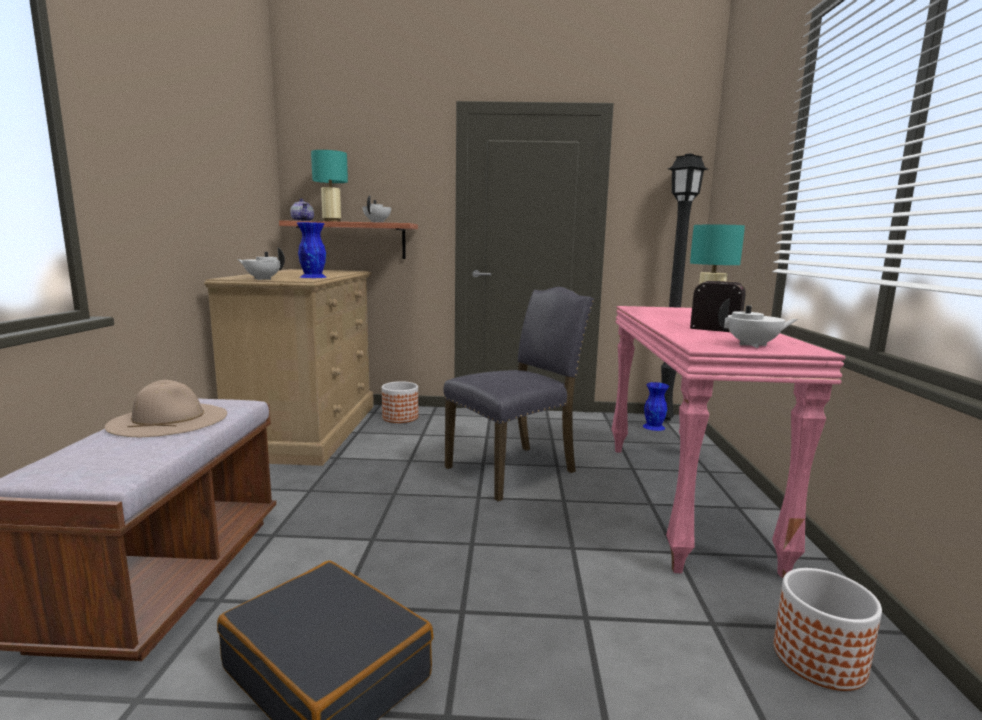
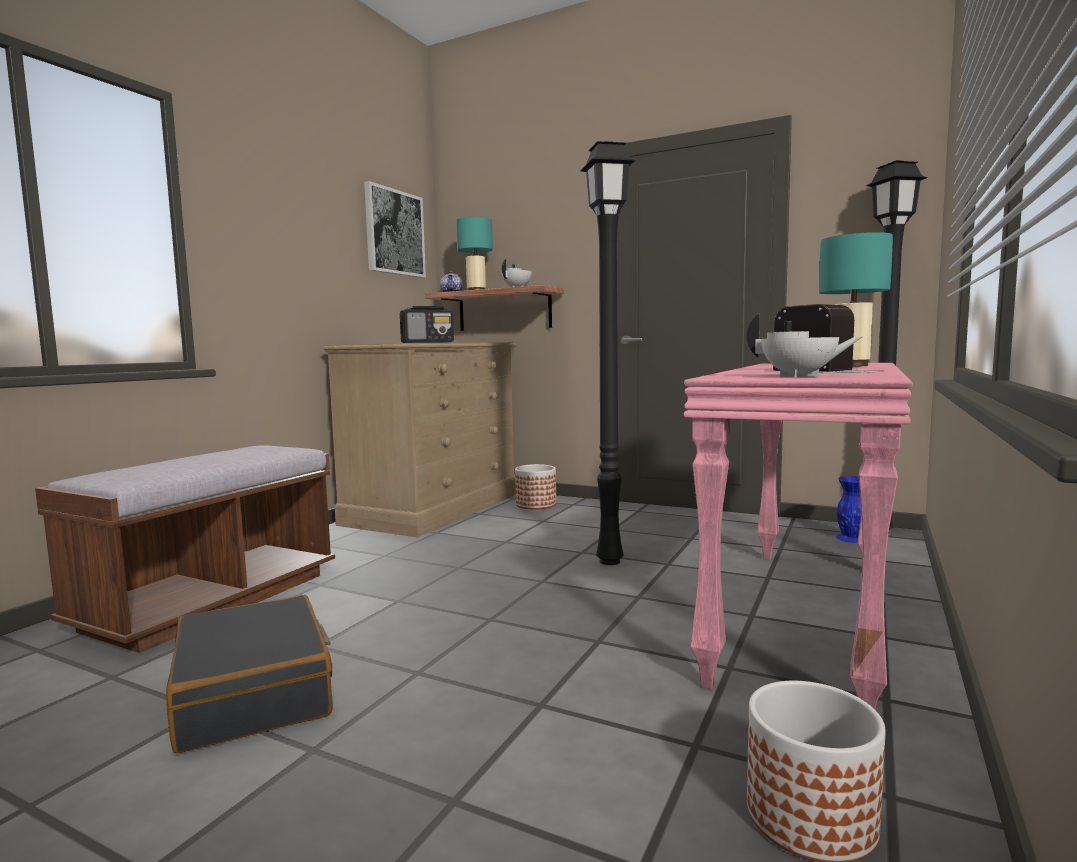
camera: 25 degrees right, 5 degrees down
(168, 419) = (224, 454): beige hat -> none
(249, 157) = (394, 232): none -> picture
(262, 279) = (373, 343): white teapot -> none
(313, 277) = (428, 342): blue vase -> radio
(514, 469) = (612, 562): grey chair -> black floor lamp

